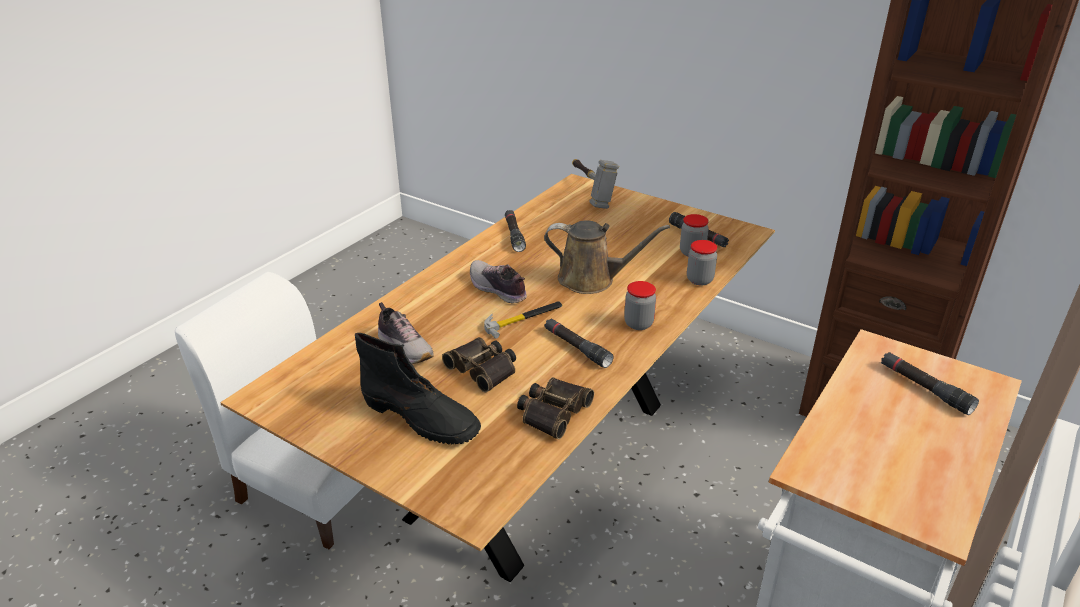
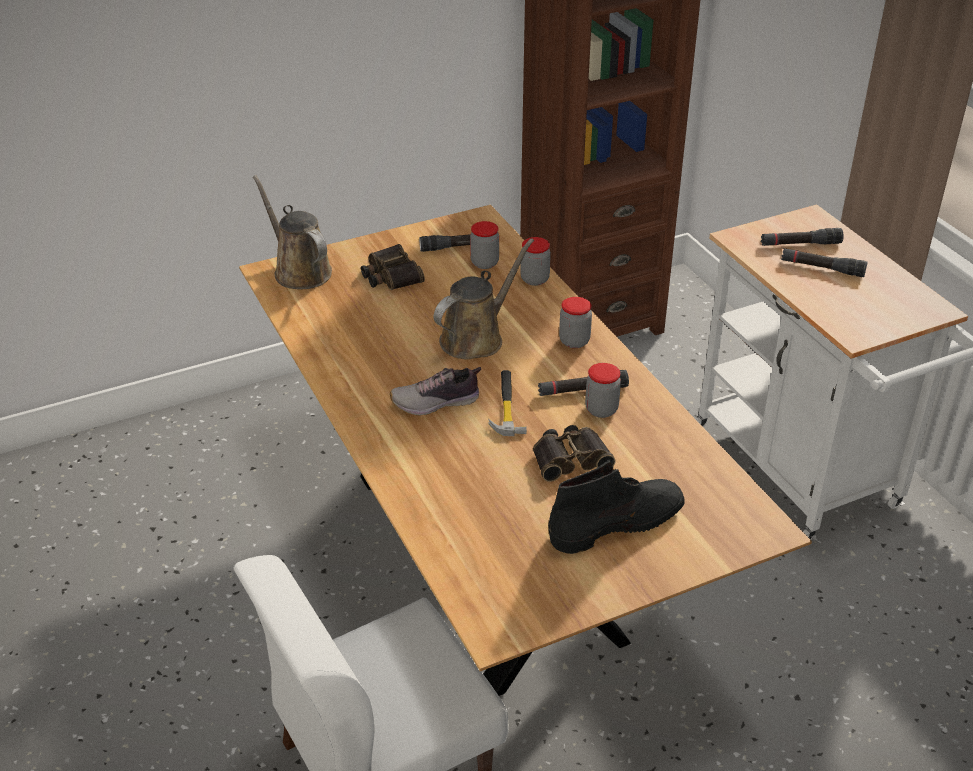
camera: 60 degrees left, 5 degrees up
(406, 348) = (491, 499): shoe -> none
(514, 235) = (336, 353): black flashlight -> black flashlight (822, 268)
(552, 411) = (666, 439): binoculars -> binoculars (390, 275)
(561, 365) = (601, 409): none -> jar
(591, 192) = (299, 270): hammer -> brown watering can

